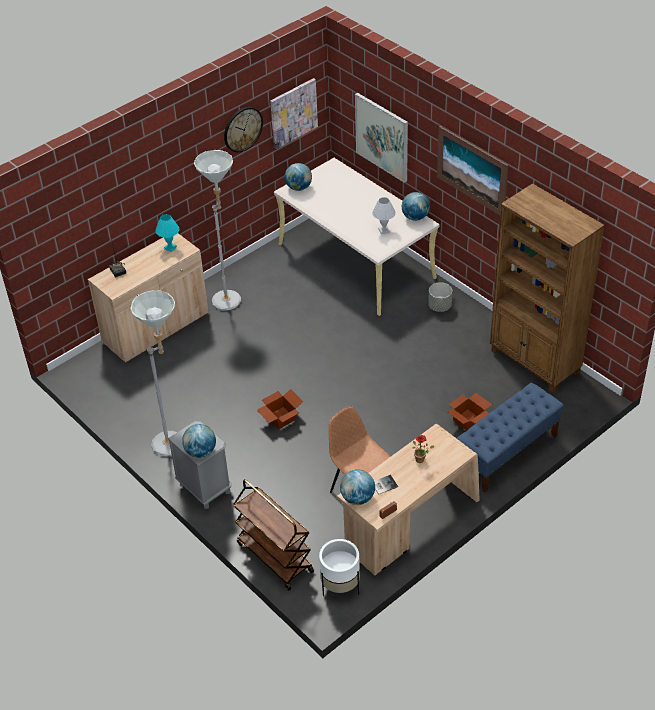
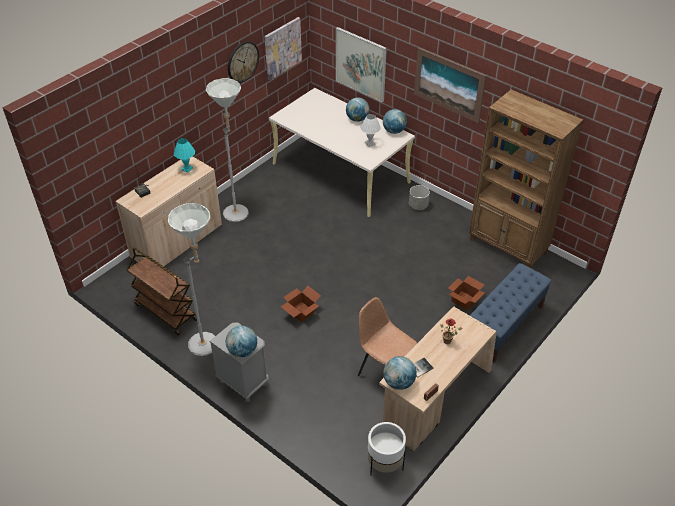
camera: 10 degrees left, 0 degrees up
(274, 557) = (318, 442): brown cart -> brown cart (165, 312)
(299, 188) = (290, 113): globe -> globe (357, 119)

